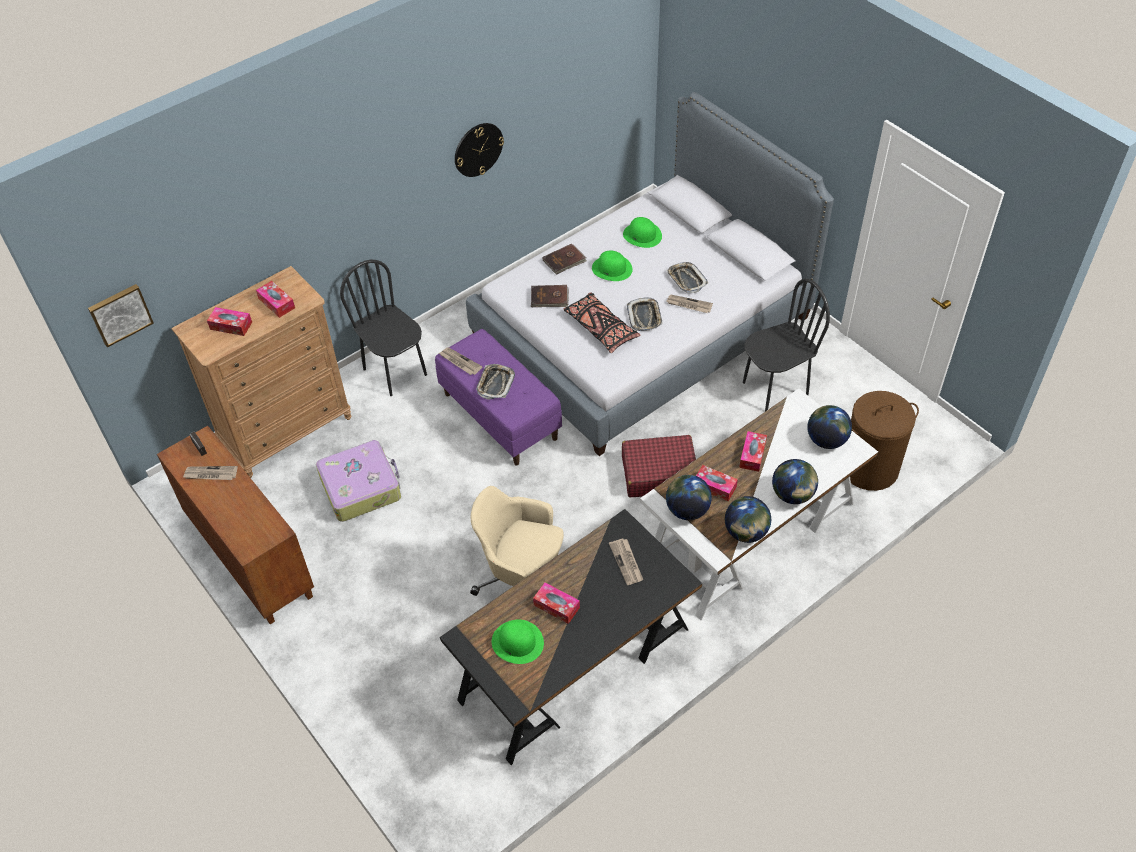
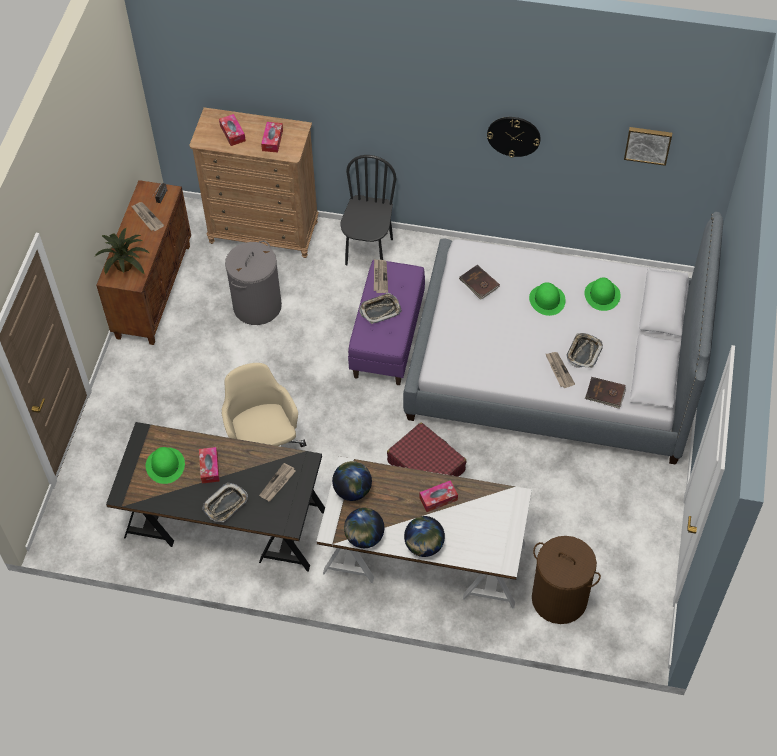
camera: 50 degrees right, 5 degrees up
(120, 314) = (171, 75): picture -> picture (648, 144)
(248, 527) = (126, 266): none -> potted plant
(361, 487) = (257, 306): suitcase -> grey laundry basket
(564, 260) = (525, 267): brown book -> brown book (605, 394)
(600, 328) = (481, 333): black pillow -> none
(644, 317) = (519, 351): tray -> tray (225, 505)
(714, 486) = (388, 494): tissue box -> none
(775, 388) = (578, 488): black chair -> none
(826, 440) = (496, 537): globe -> none

